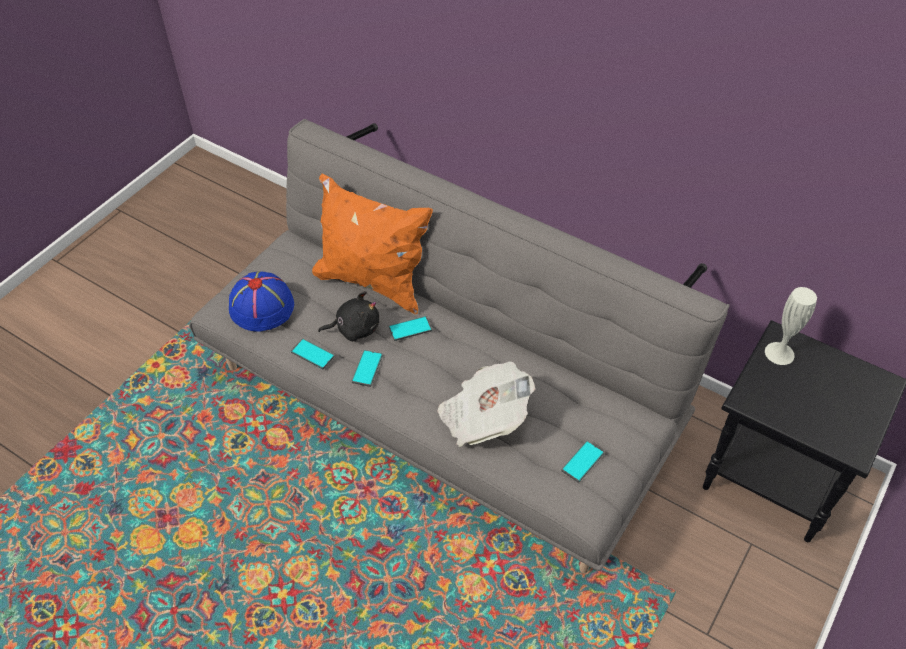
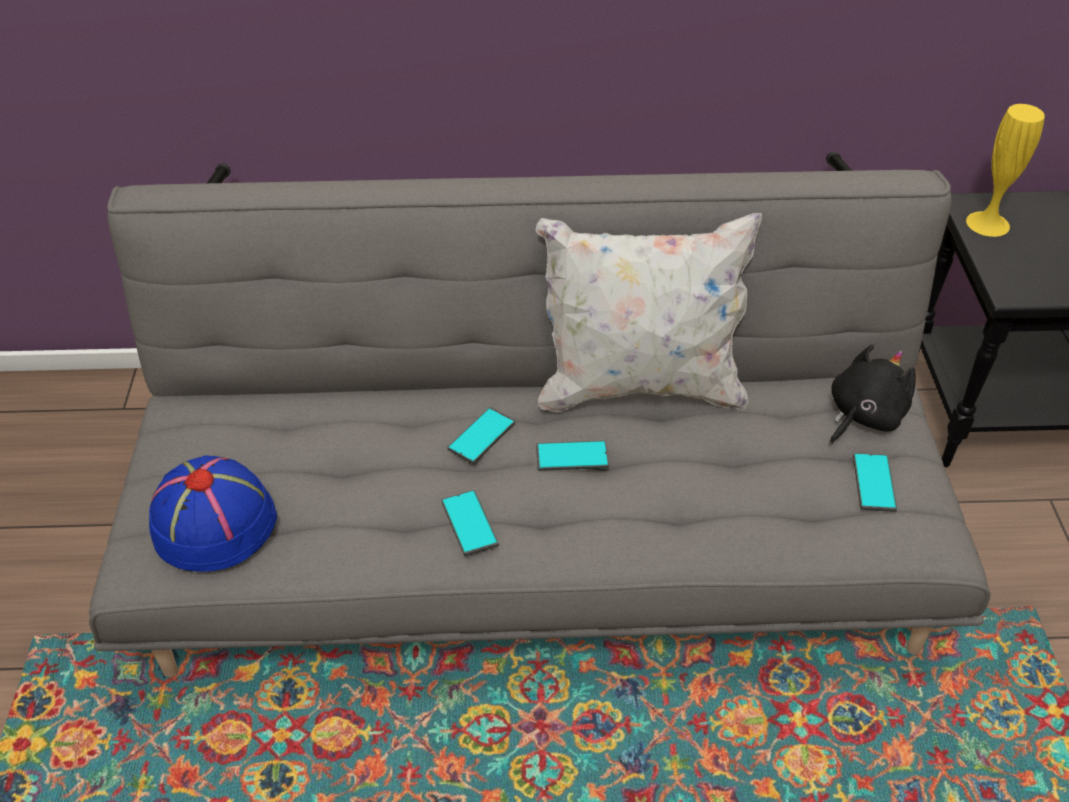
camera: 35 degrees left, 5 degrees down
(312, 354) = (363, 549): phone -> phone (572, 457)
(354, 328) = (396, 478): black plush toy -> black plush toy (863, 415)
(373, 282) = (363, 402): orange pillow -> none
(483, 417) = (696, 498): newspaper -> none
(512, 345) = (639, 387): none -> white pillow
(779, 353) = (987, 223): white vase -> yellow vase

